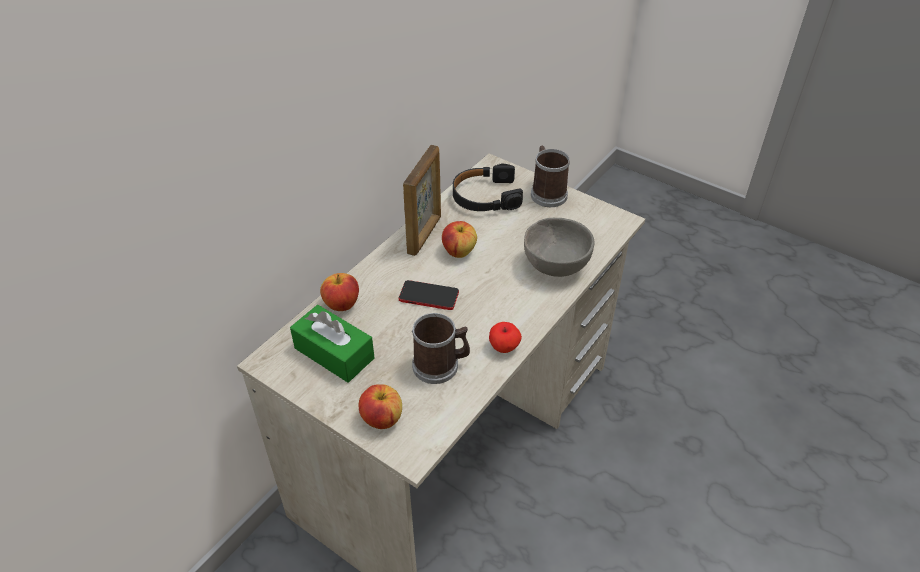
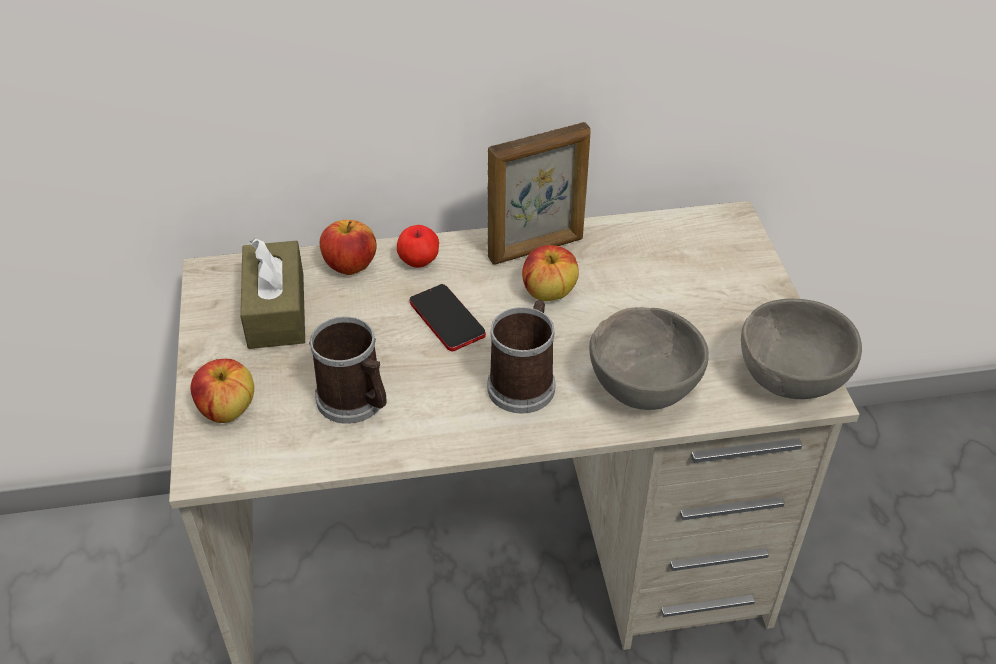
camera: 45 degrees right, 0 degrees up
(334, 353) = (276, 310): green tissue box -> brown tissue box
(485, 197) = (670, 250): black headphones -> none
(504, 347) = (448, 434): apple -> apple (419, 262)
(547, 193) = (759, 293): mug -> mug (524, 382)
(603, 221) = (789, 377): none -> grey bowl

